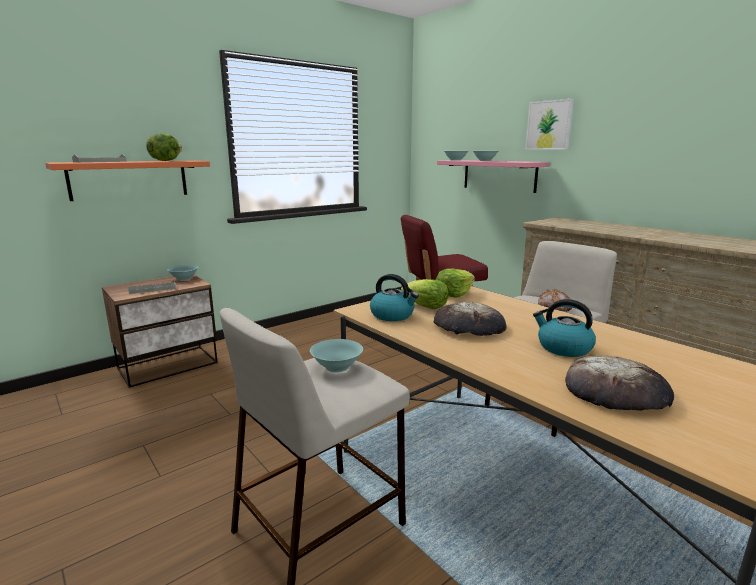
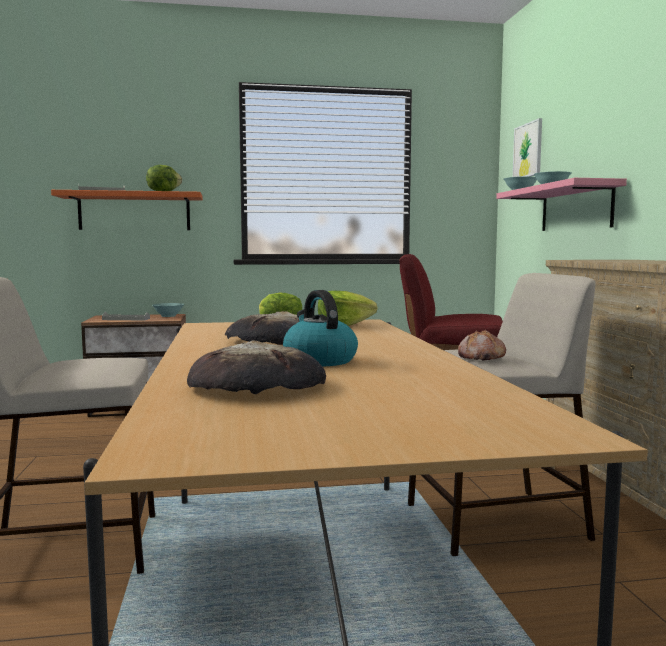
camera: 30 degrees right, 10 degrees down
(336, 367) = (103, 360): turquoise bowl -> none
(393, 315) = (224, 329): kettle -> none
(549, 125) = (625, 125): picture -> picture (528, 150)

